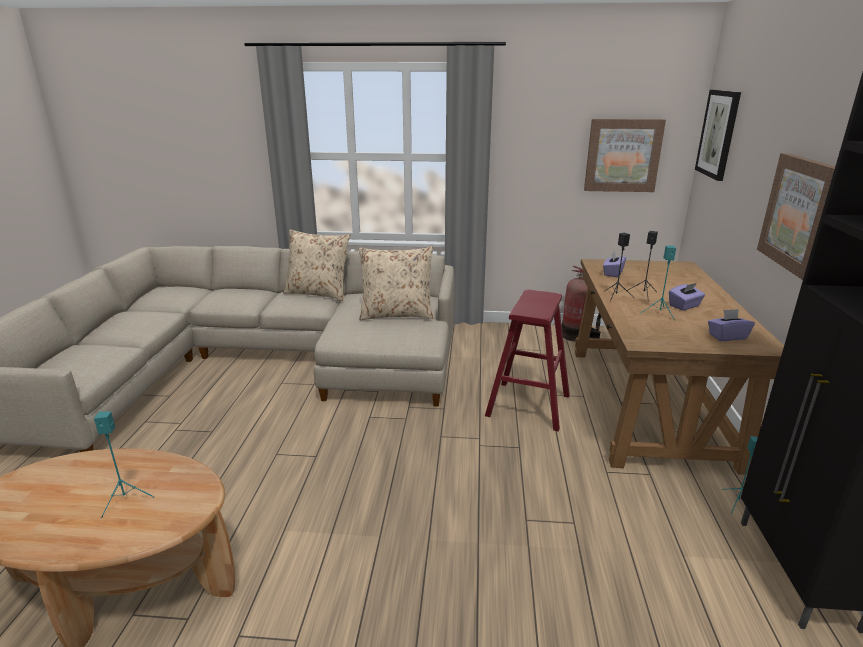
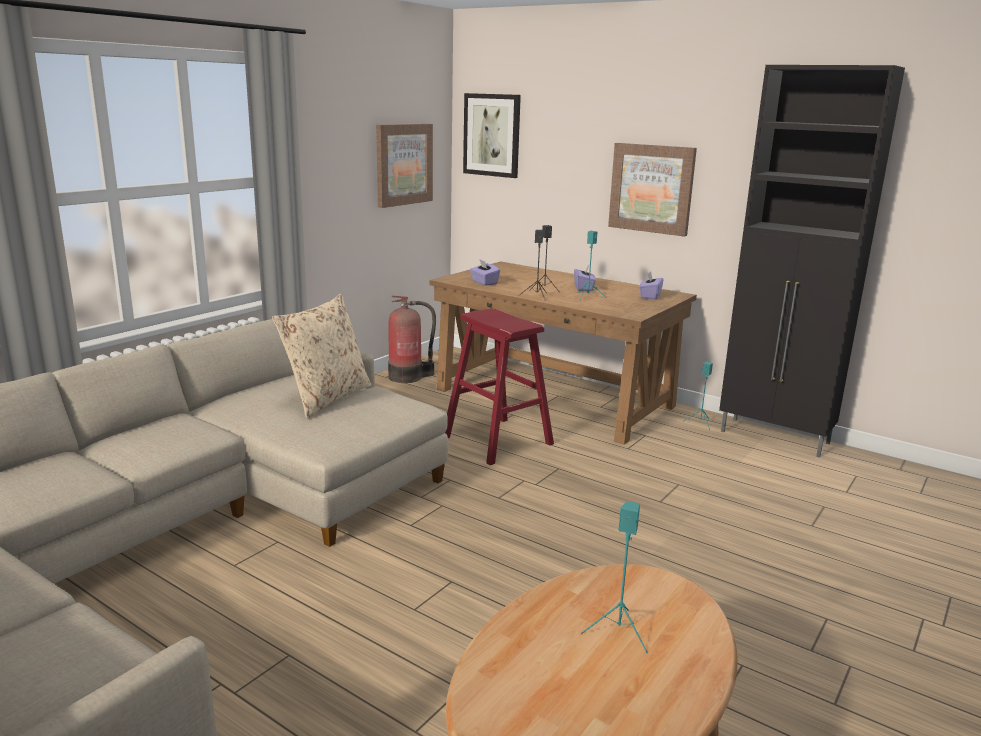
camera: 60 degrees left, 5 degrees down
(318, 293) = (160, 422): beige pillow -> none

